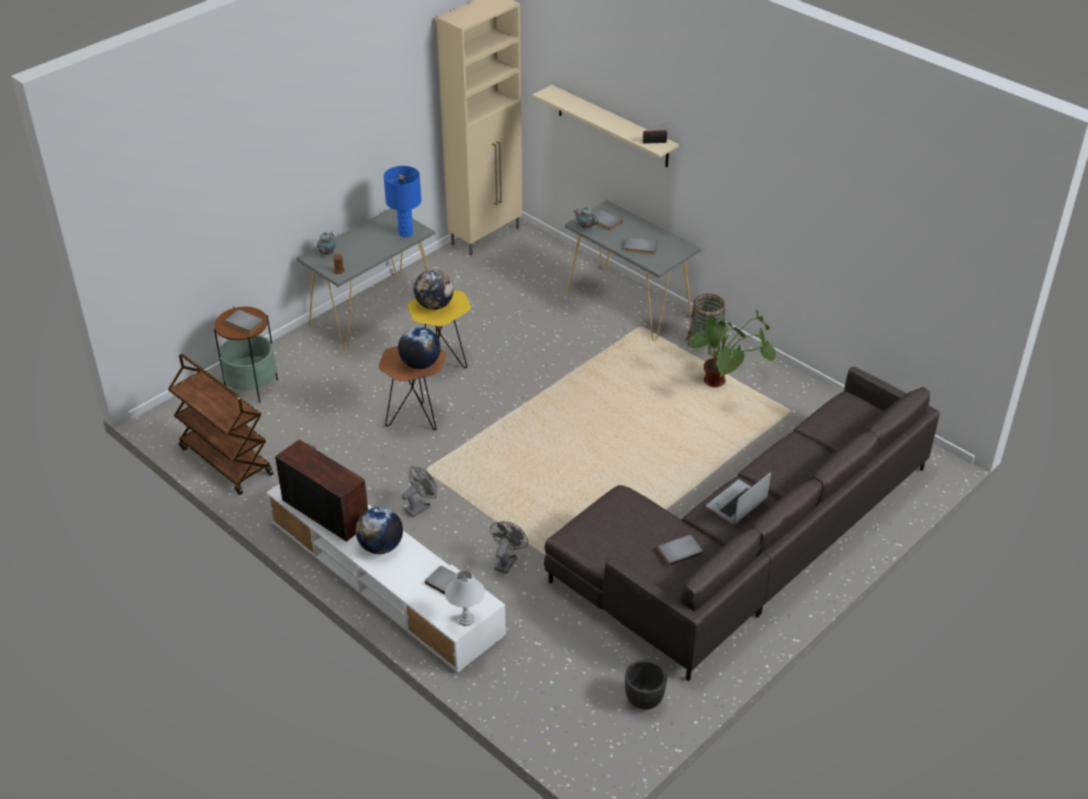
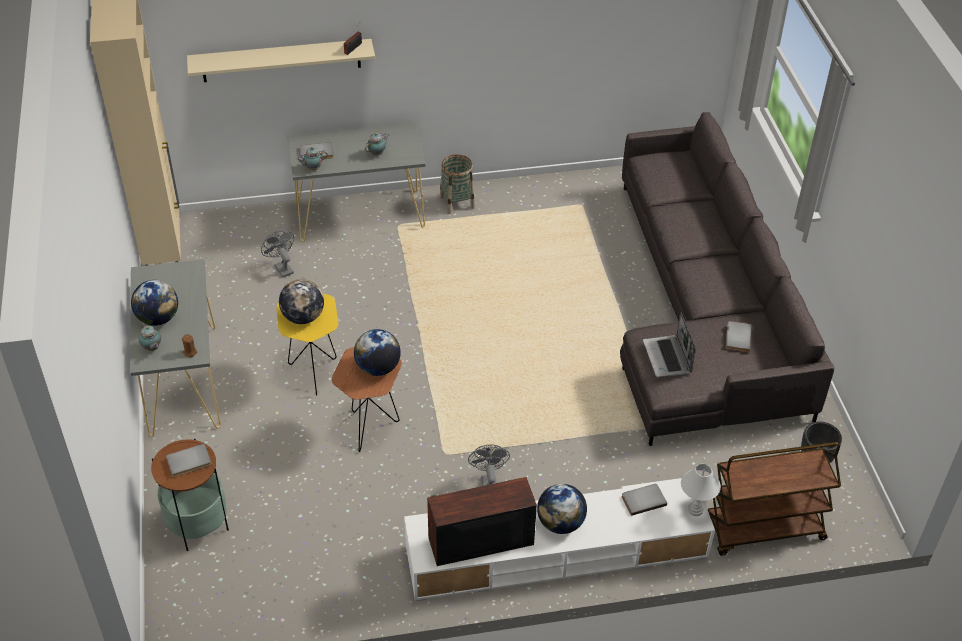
camera: 55 degrees left, 5 degrees up
(225, 461) = (289, 598): brown cart -> brown cart (763, 530)
(357, 242) = (158, 318): none -> globe
(406, 233) = (185, 279): blue table lamp -> none
(507, 561) = (604, 459): grey fan -> grey fan (281, 267)
(640, 248) = (378, 153): grey book -> teapot
(725, 383) = (515, 219): potted plant -> none
(737, 504) = (712, 279): laptop -> laptop (668, 358)

